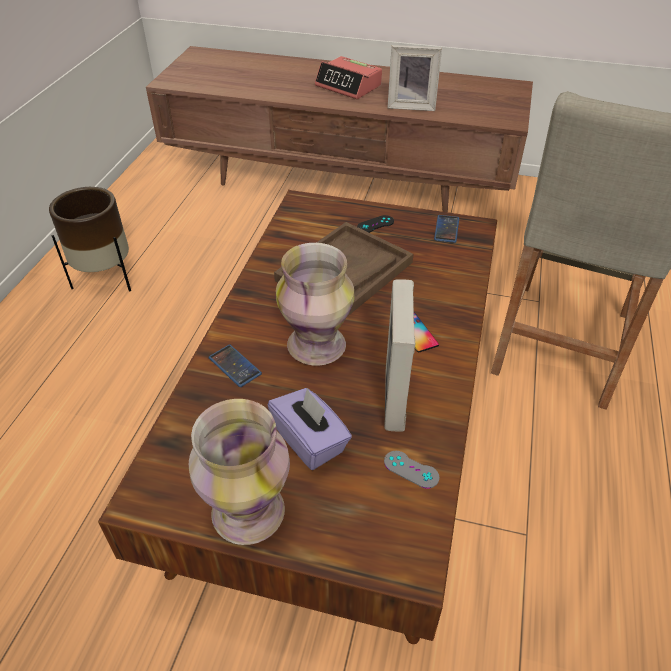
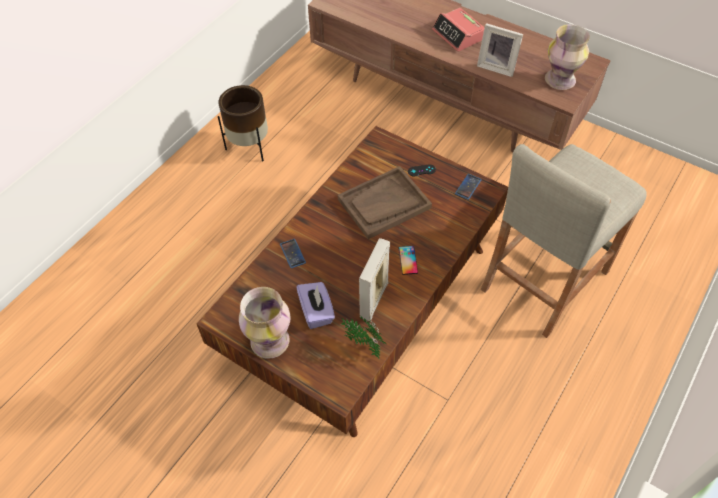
camera: 20 degrees right, 10 degrees up
(318, 345) = (345, 253): vase -> vase (560, 80)
(411, 469) = (363, 344): grey game controller -> potted plant

